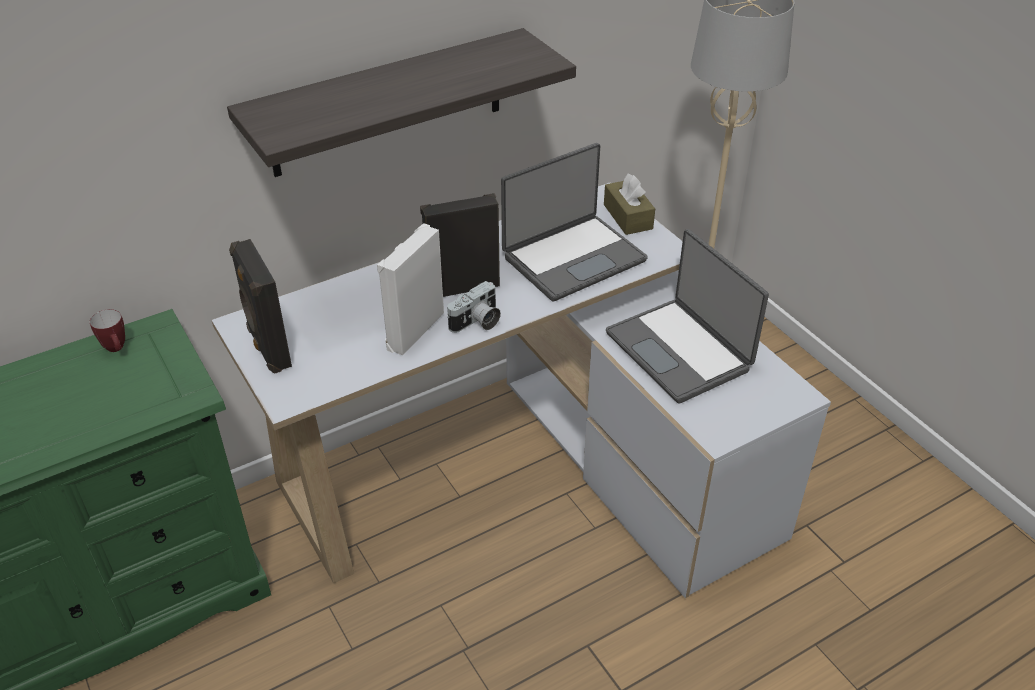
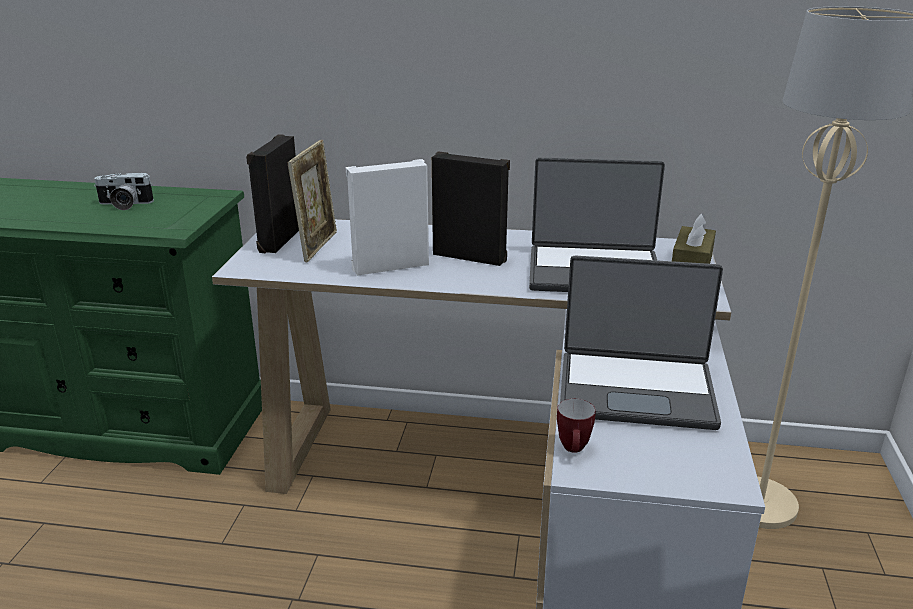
camera: 40 degrees right, 15 degrees down
(117, 349) = (178, 196): mug -> mug (574, 450)
(317, 338) = (318, 246): none -> picture frame
(387, 103) = (461, 64): shelf -> none
(477, 322) = (445, 279): camera -> camera (124, 205)
(680, 351) = (636, 390): laptop -> laptop turned 90 degrees counterclockwise

